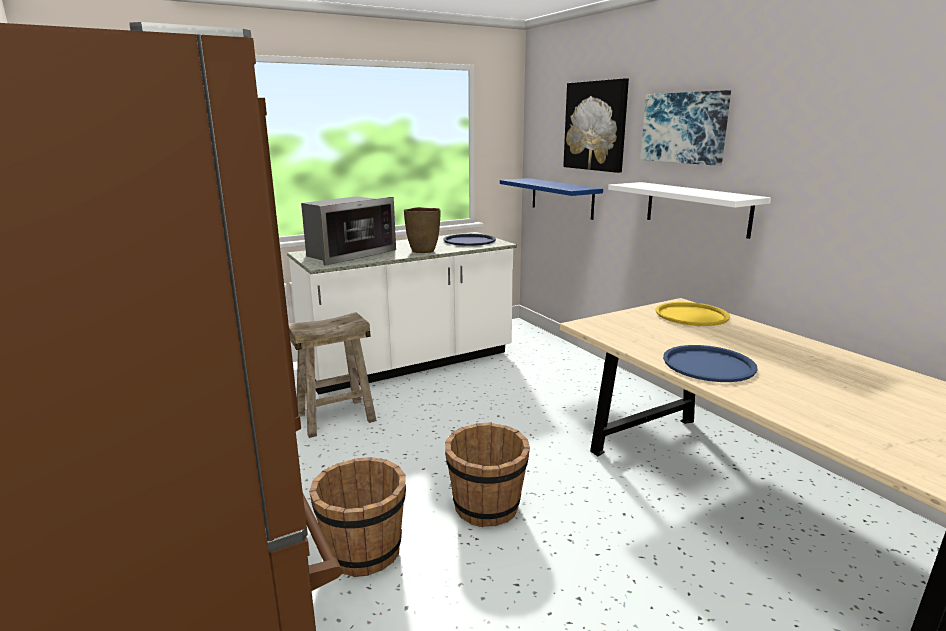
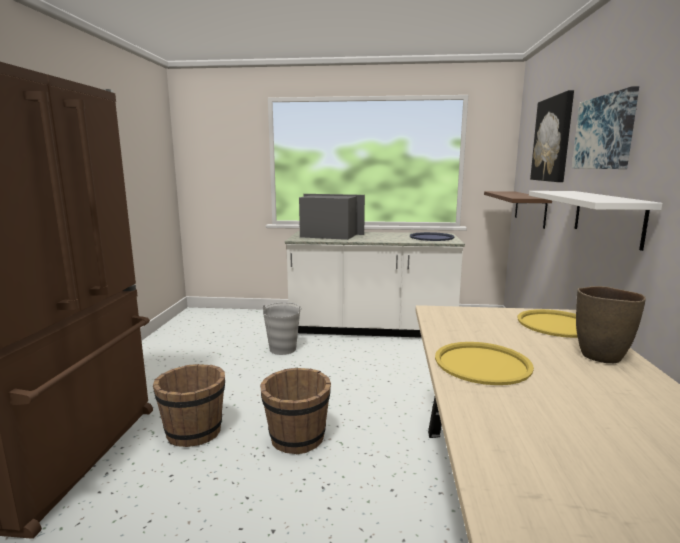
camera: 35 degrees right, 5 degrees down
(336, 417) = (283, 349): beige stool -> grey bucket
(348, 254) = (329, 235): microwave -> microwave turned 150 degrees counterclockwise
(423, 251) = (380, 239): brown vase -> brown vase (600, 356)
(562, 198) = (530, 208): blue shelf -> brown shelf
(708, 364) = (482, 364): blue tray -> yellow tray

